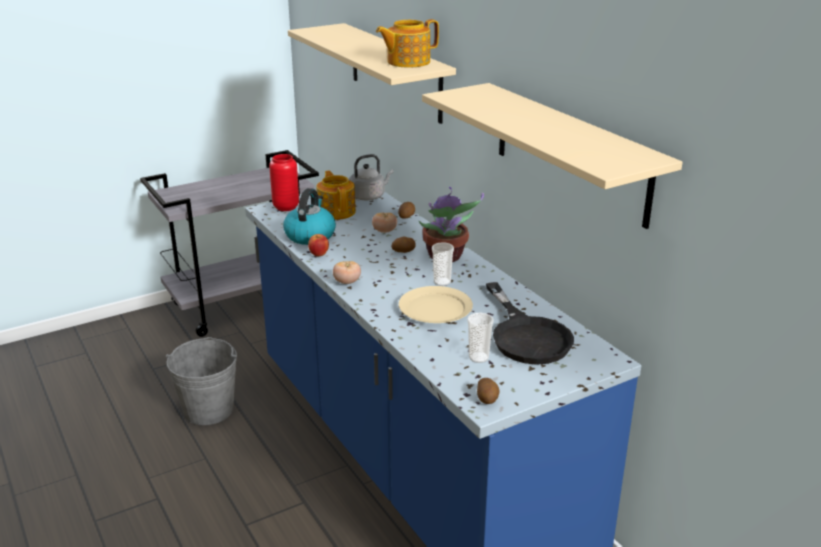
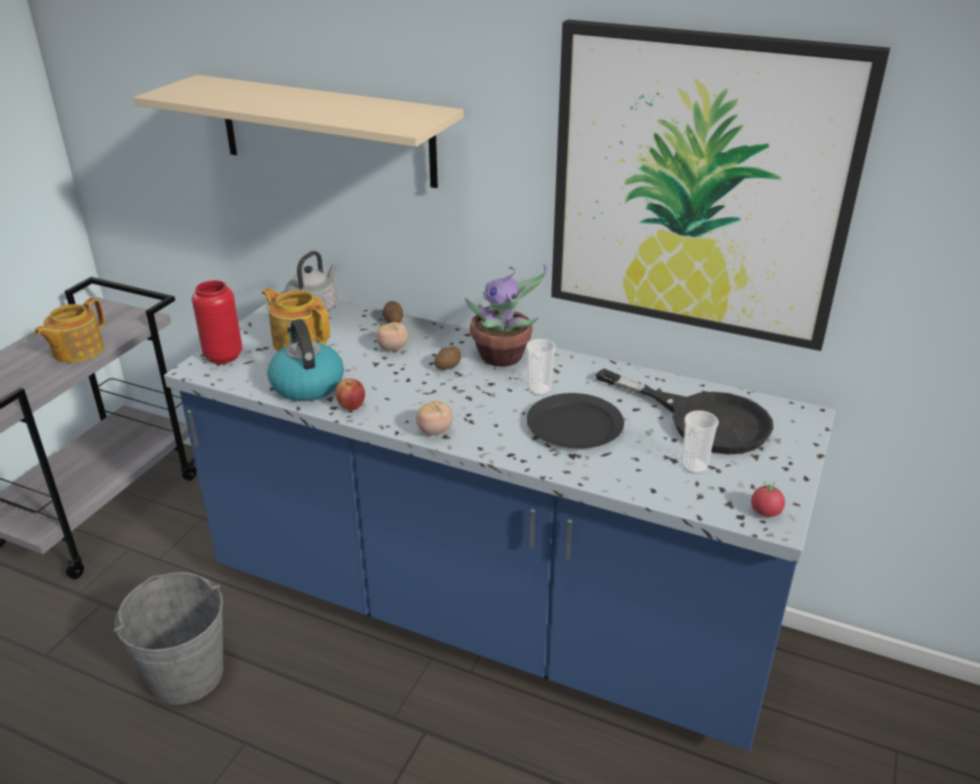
camera: 35 degrees left, 5 degrees up
(407, 62) = (391, 112): teapot -> teapot (77, 351)
(434, 308) = (574, 425): beige plate -> black plate
(487, 398) = (765, 512): potato -> tomato
(570, 152) = (699, 187): beige shelf -> picture

